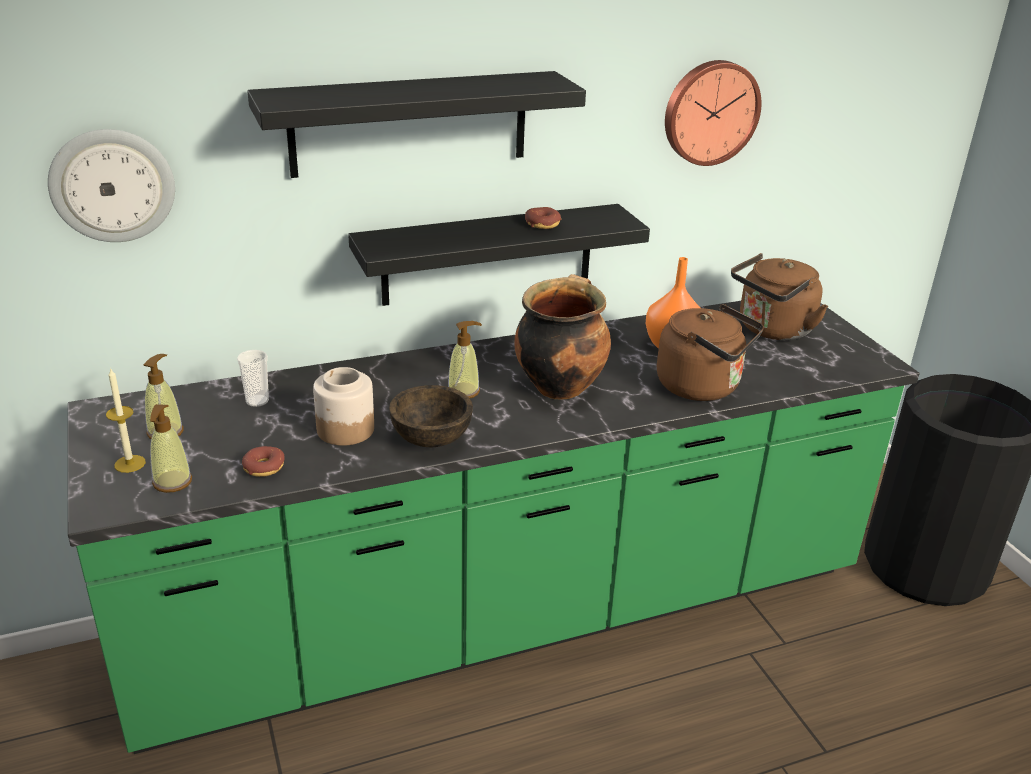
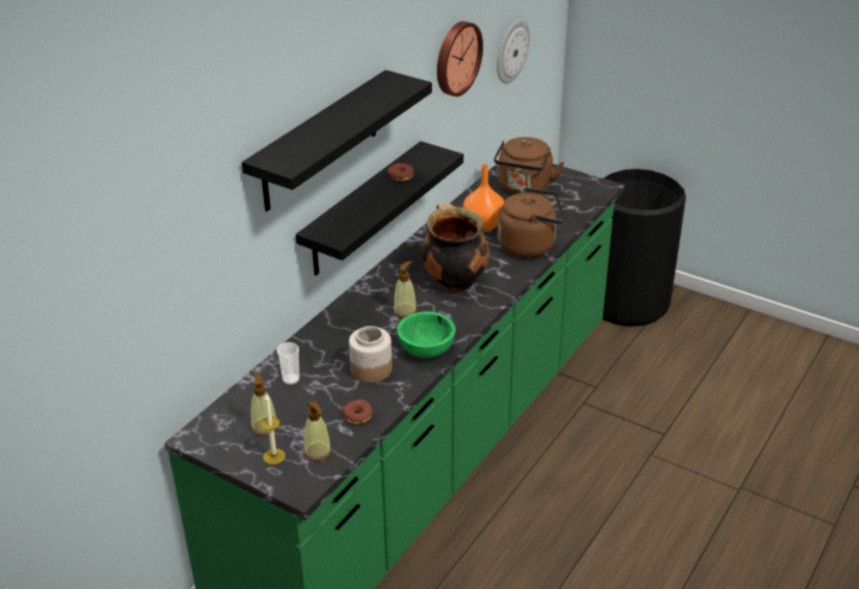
camera: 35 degrees left, 5 degrees up
(112, 185) = (176, 267): wall clock -> wall clock (511, 51)
(431, 438) = (426, 350): brown bowl -> green bowl

